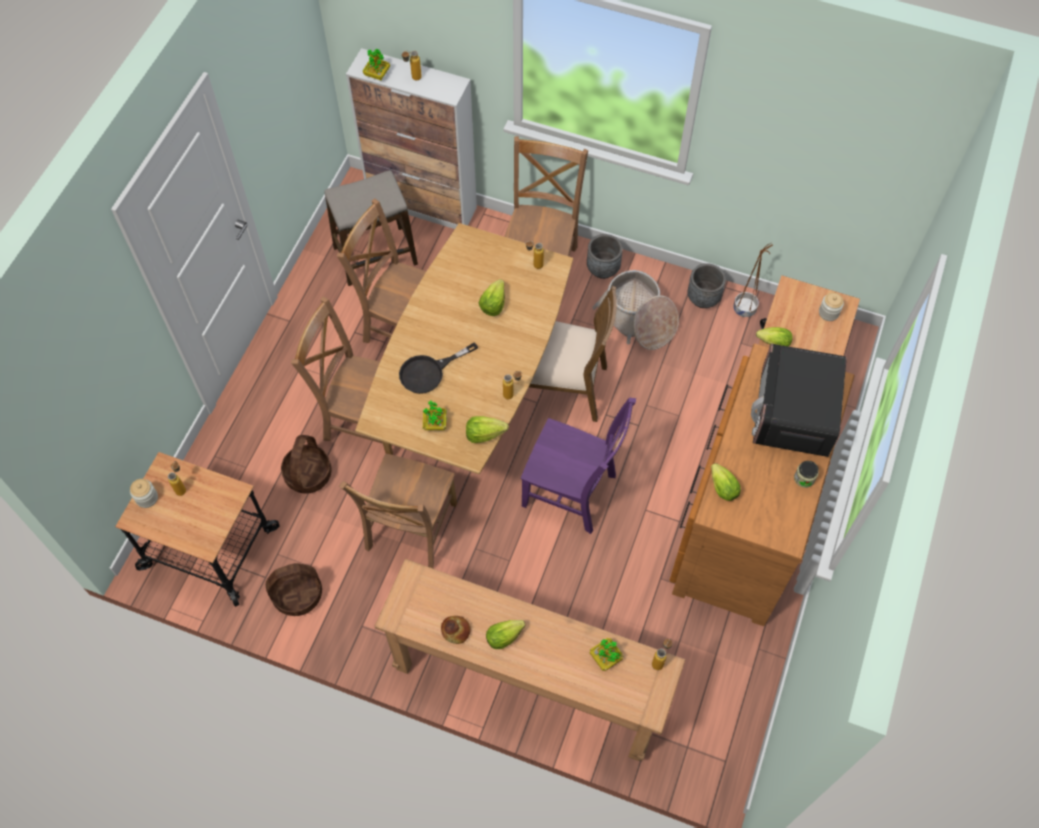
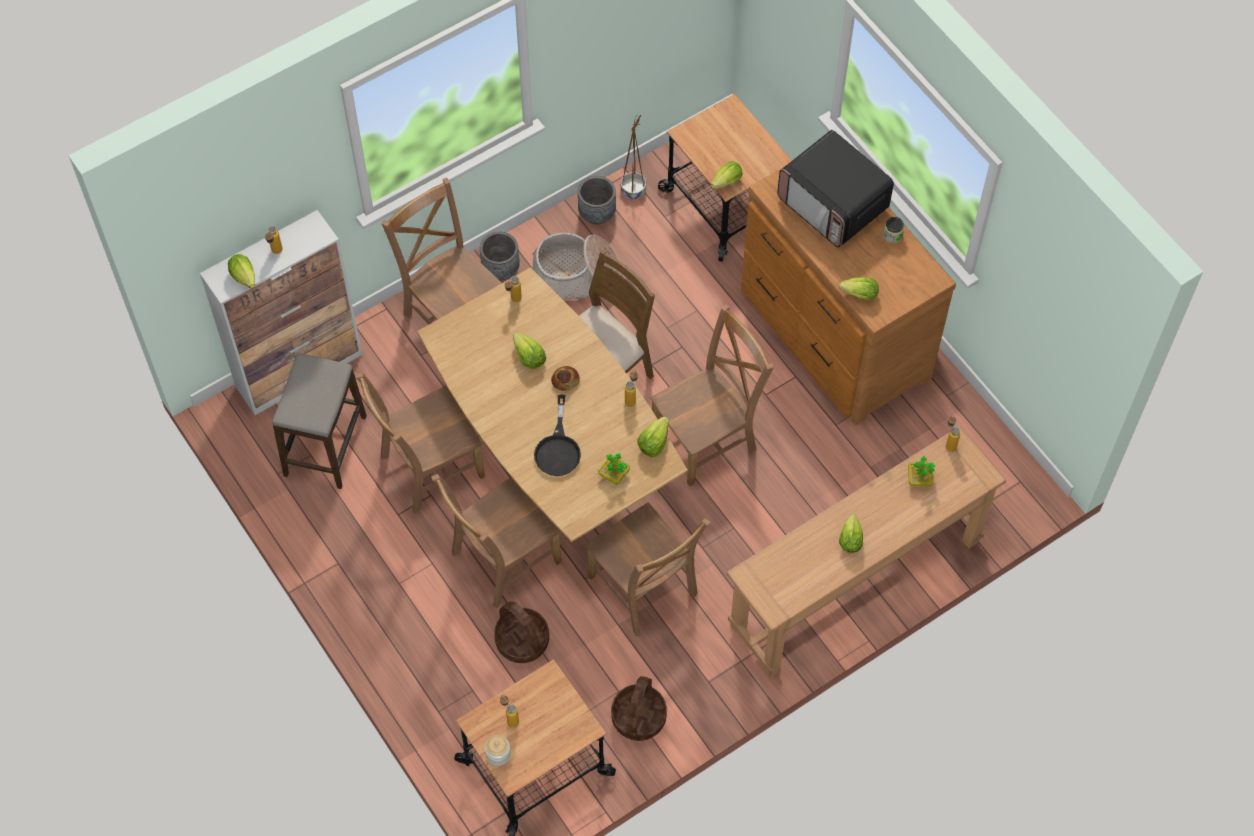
camera: 55 degrees left, 0 degrees up
(377, 74) = (245, 278): potted plant -> lettuce
(456, 630) = (819, 571): bread -> bread (565, 380)
(573, 492) = (707, 439): purple chair -> brown chair
(828, 313) = (730, 124): jar -> none

